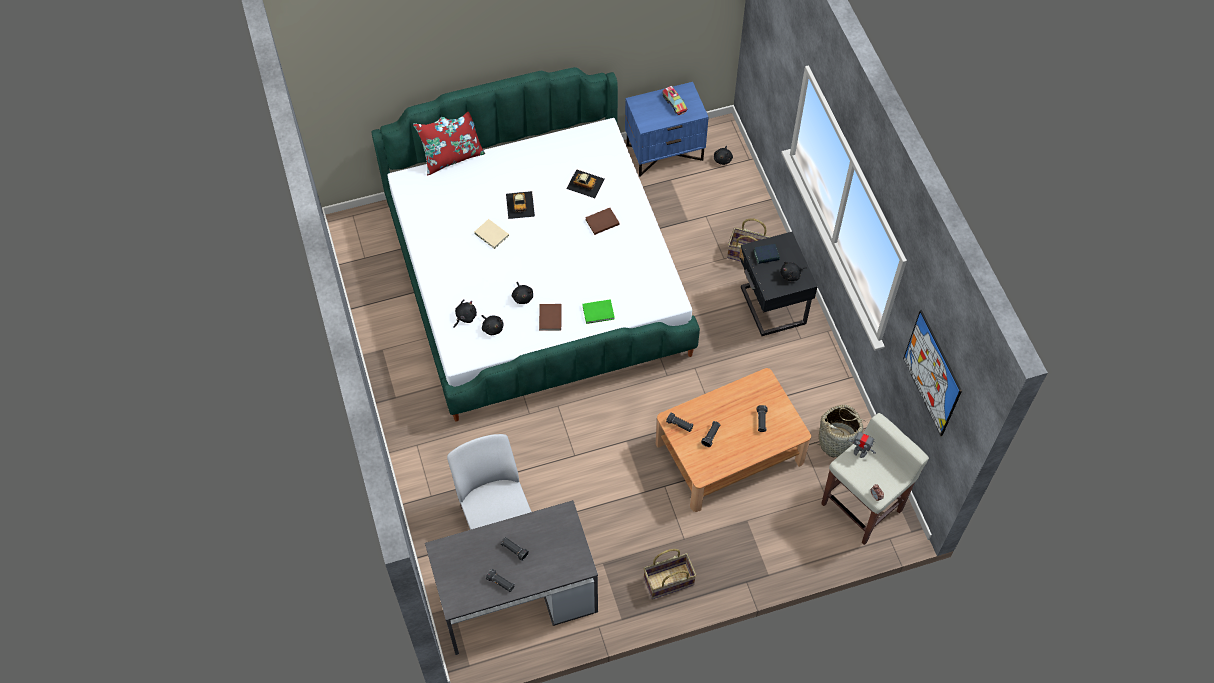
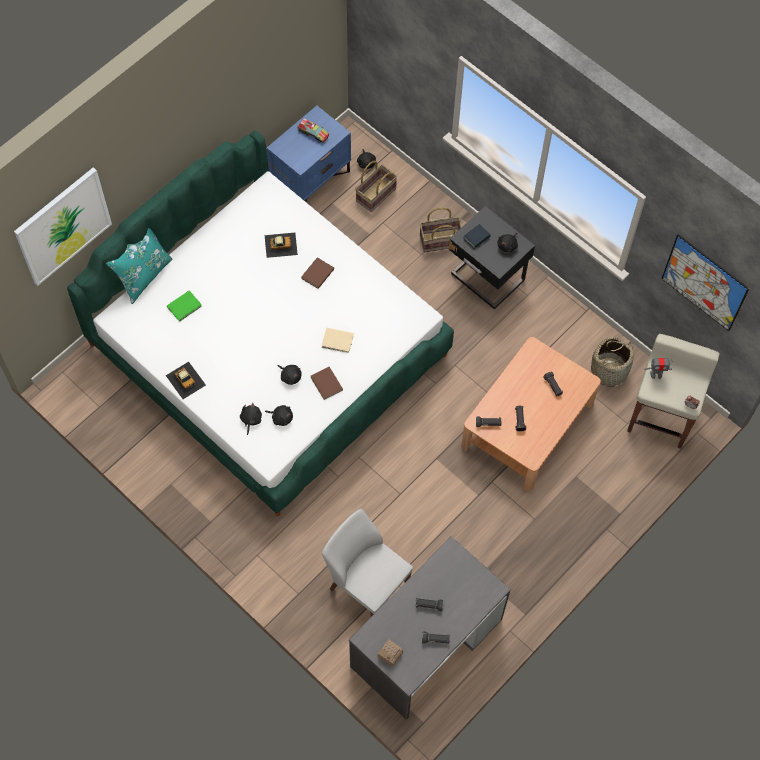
camera: 30 degrees left, 5 degrees up
(378, 66) = (63, 226): none -> picture
(452, 156) = (143, 275): red pillow -> turquoise pillow
(452, 574) = (390, 654): none -> toy house
(491, 235) = (227, 333): beige book -> beige book (338, 341)
(520, 204) = (234, 292): toy car -> toy car (185, 380)
(599, 312) = (366, 358): green book -> green book (185, 306)
(669, 582) = (544, 562): basket -> basket (376, 195)

